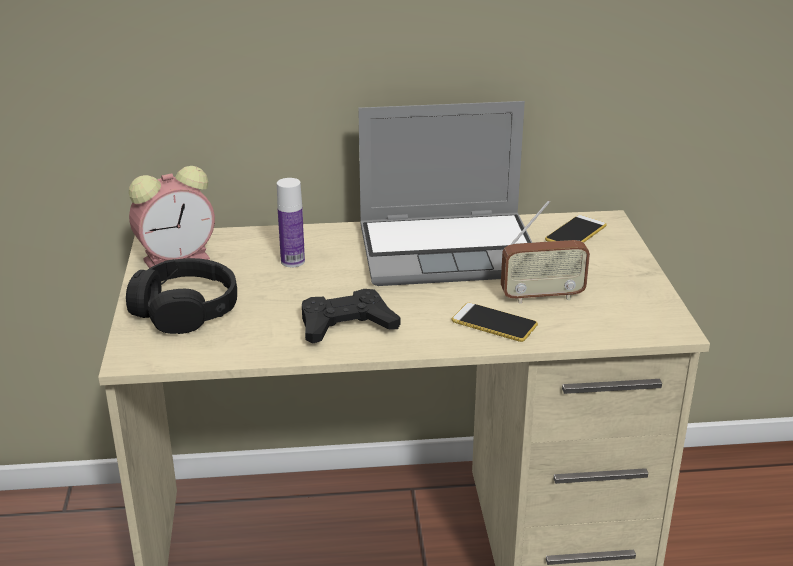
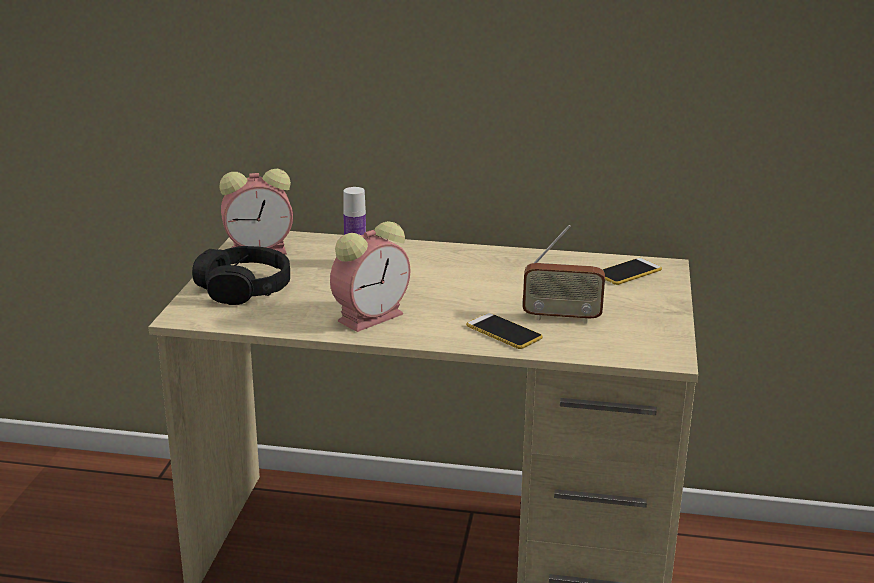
camera: 15 degrees right, 5 degrees down
(346, 325) = (372, 316): black game controller -> alarm clock
(450, 250) = (500, 272): laptop -> none

